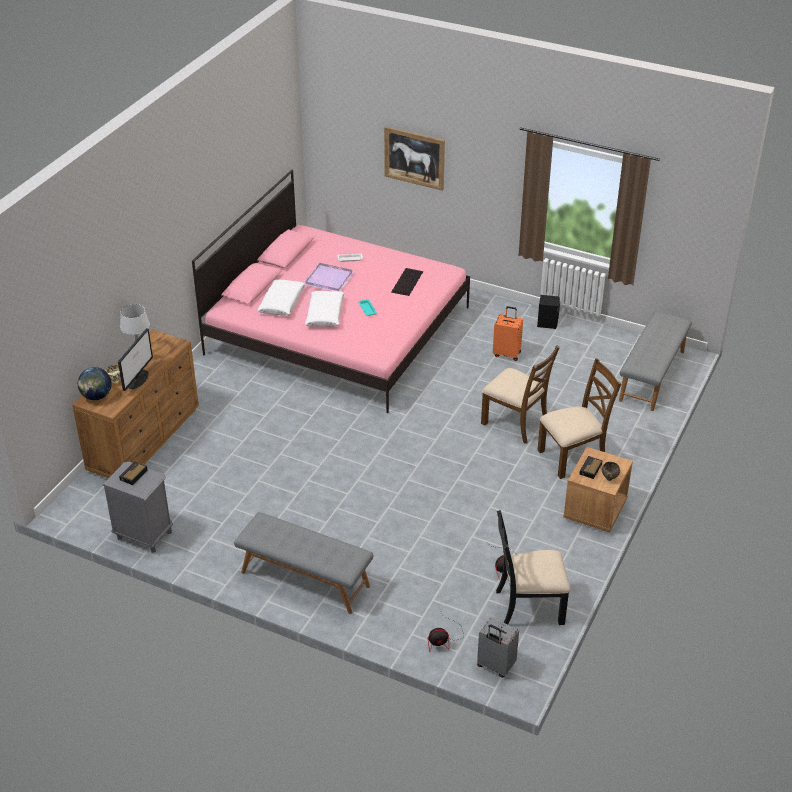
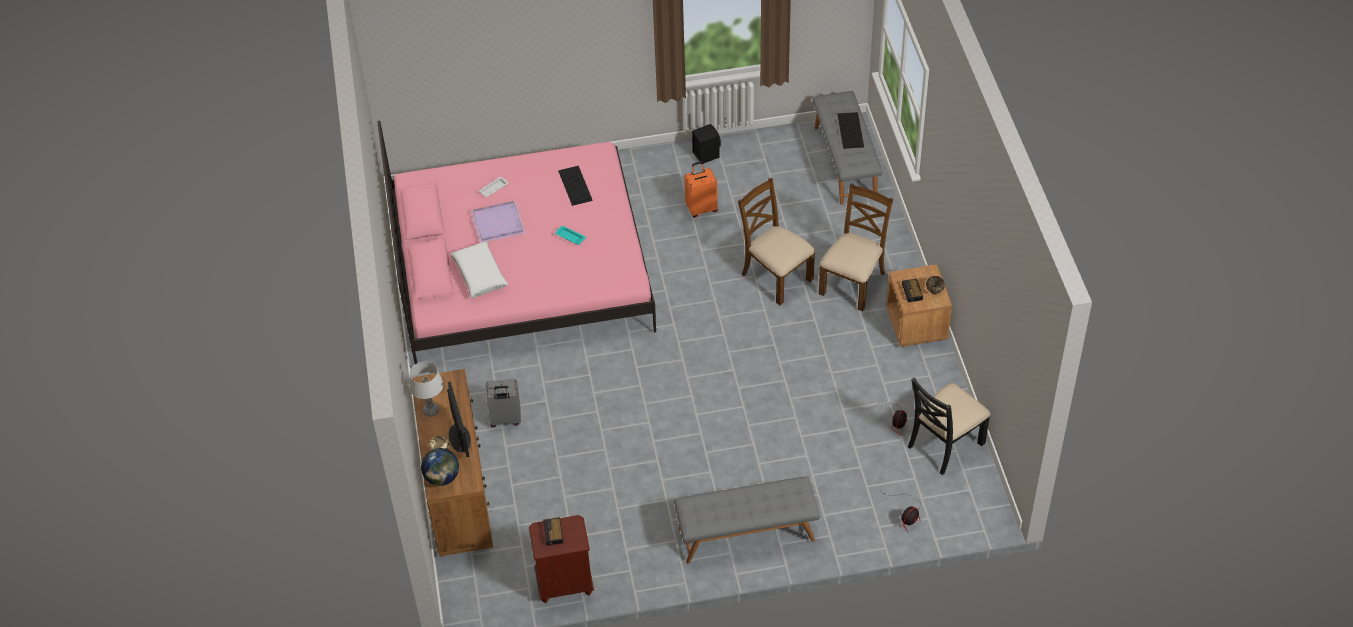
camera: 35 degrees left, 10 degrees up
(144, 535) = (564, 583): grey nightstand -> brown nightstand
(325, 314) = (535, 264): white pillow -> none
(414, 158) = (513, 50): picture -> none
(495, 666) = (967, 512): grey suitcase -> grey suitcase (505, 419)
(516, 422) = (776, 277): brown chair -> brown chair turned 135 degrees counterclockwise
(660, 343) = (850, 130): none -> keyboard

